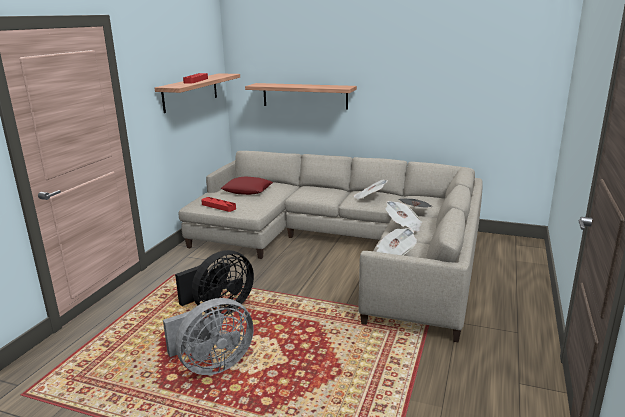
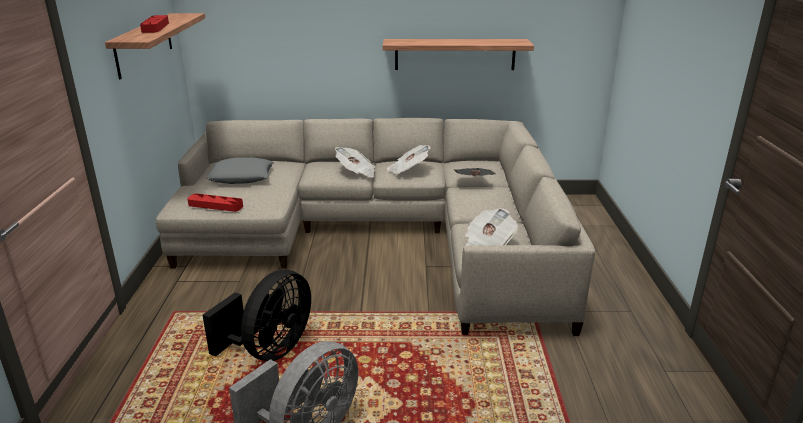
camera: 20 degrees left, 5 degrees up
(247, 190) = (241, 177): red pillow -> grey pillow
(304, 96) = (299, 41): shelf -> shelf (455, 54)
(403, 225) = (474, 203): newspaper -> newspaper (356, 172)

